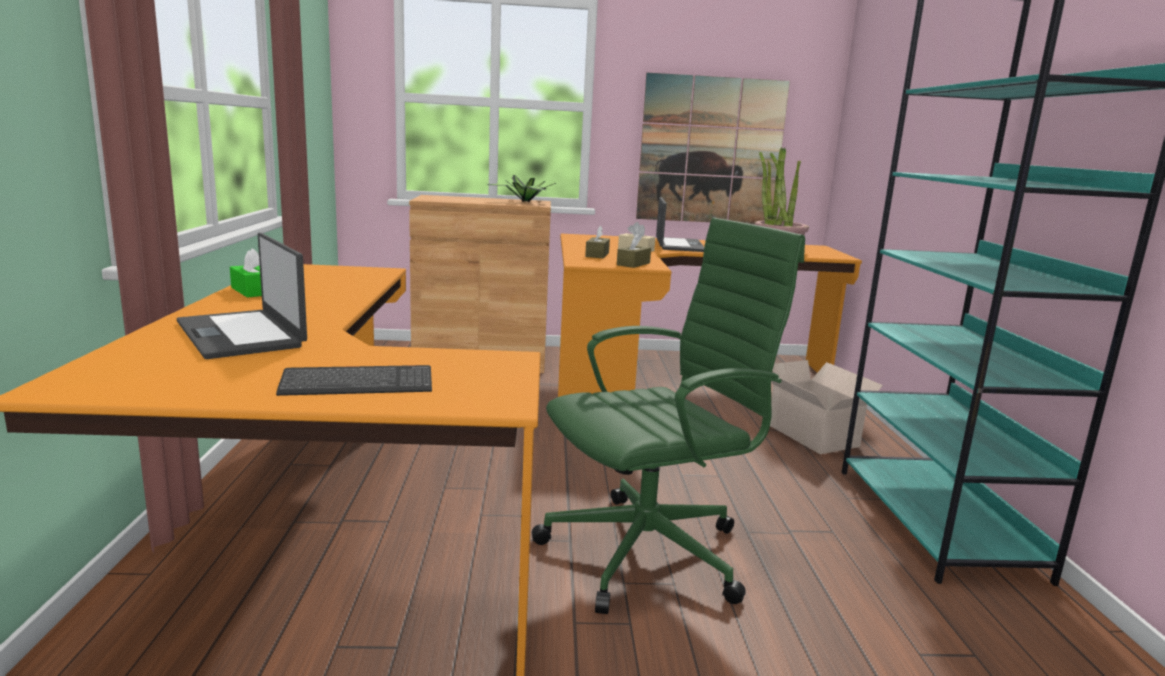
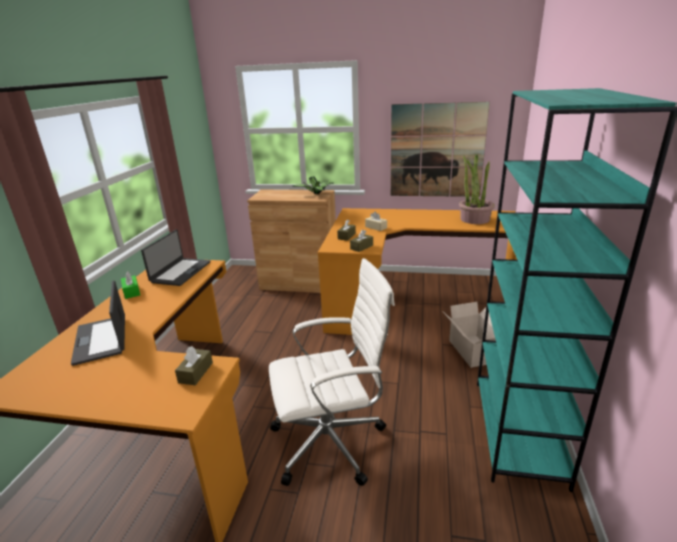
camera: 15 degrees right, 10 degrees up
(357, 384) = (127, 392): keyboard -> none
(475, 365) = (196, 372): none -> brown tissue box
(651, 552) = (332, 441): green office chair -> white office chair
(678, 245) = (408, 219): laptop -> laptop (180, 272)

